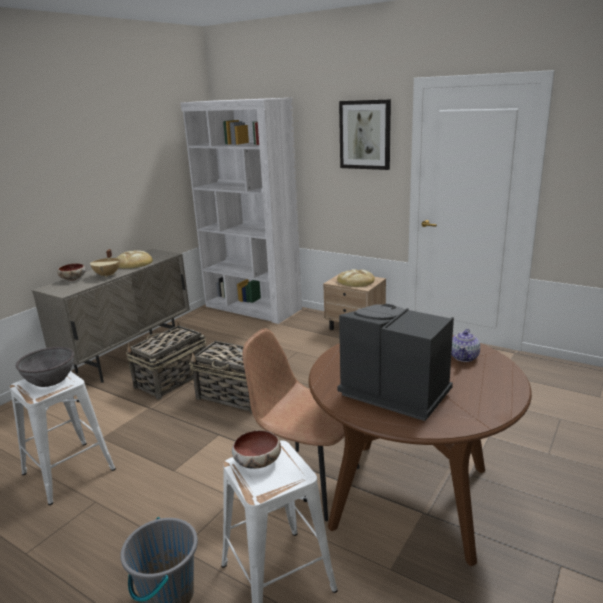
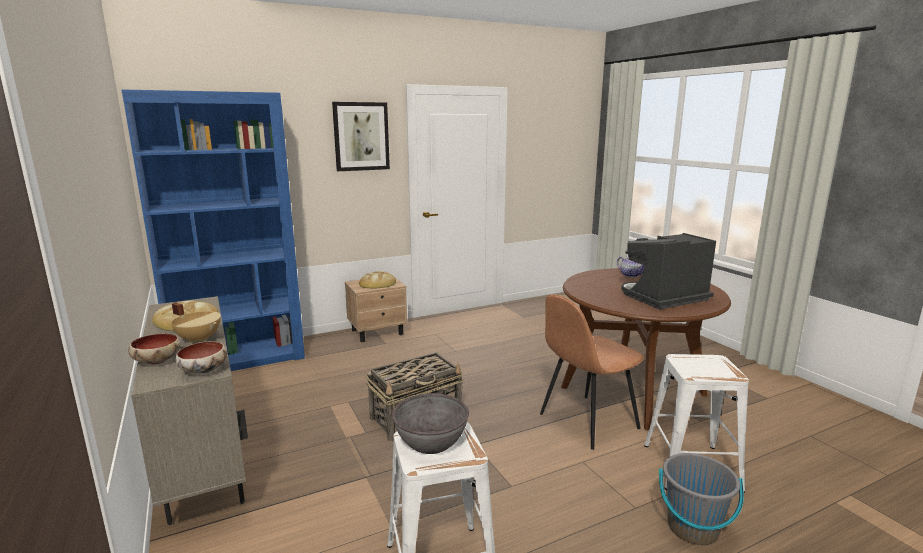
camera: 60 degrees left, 5 degrees down
(171, 380) = (323, 448): basket -> none
(253, 308) = (239, 359): white bookcase -> blue bookcase
(257, 462) = (694, 368): bowl -> bowl (204, 370)

